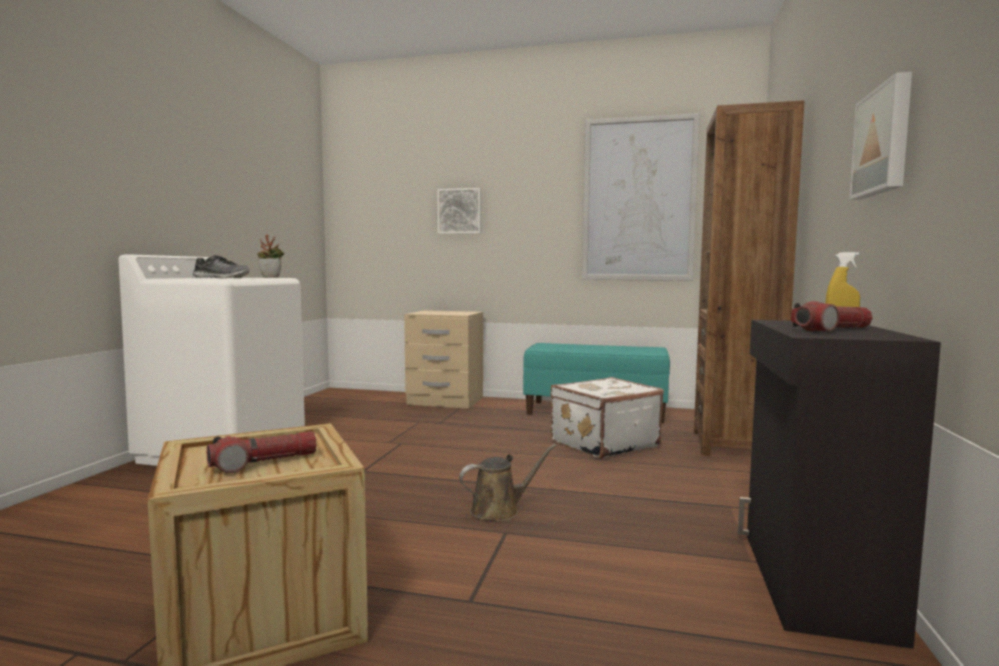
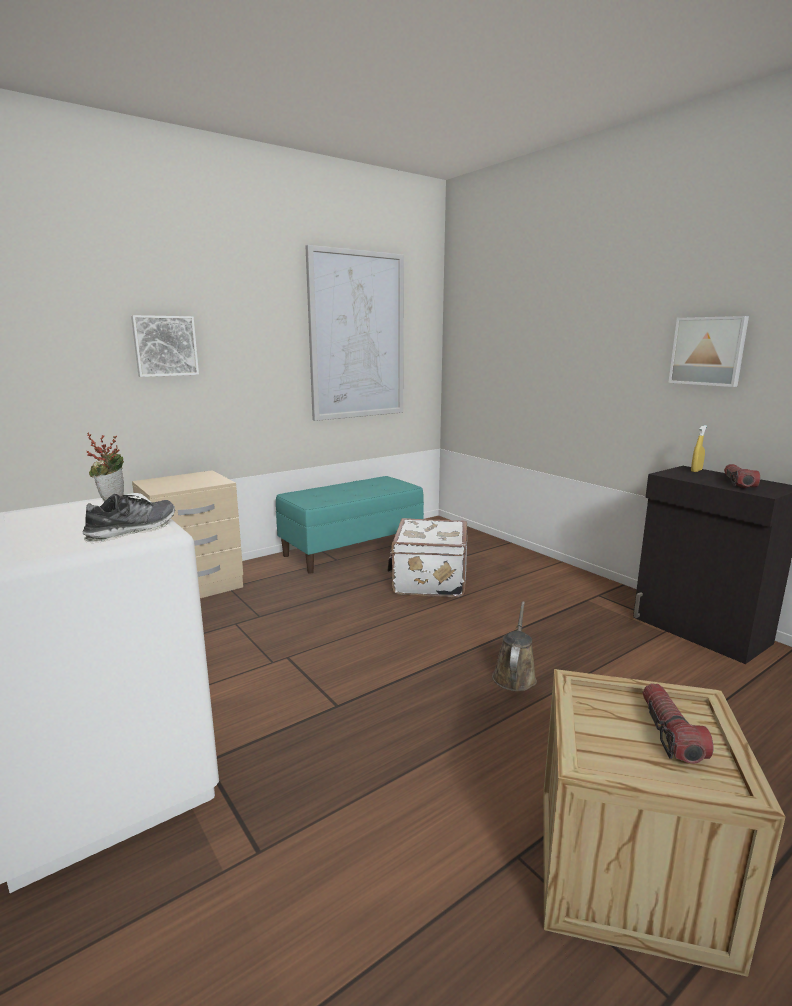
camera: 50 degrees left, 10 degrees up
(734, 445) = (492, 549): brown bookcase -> none

